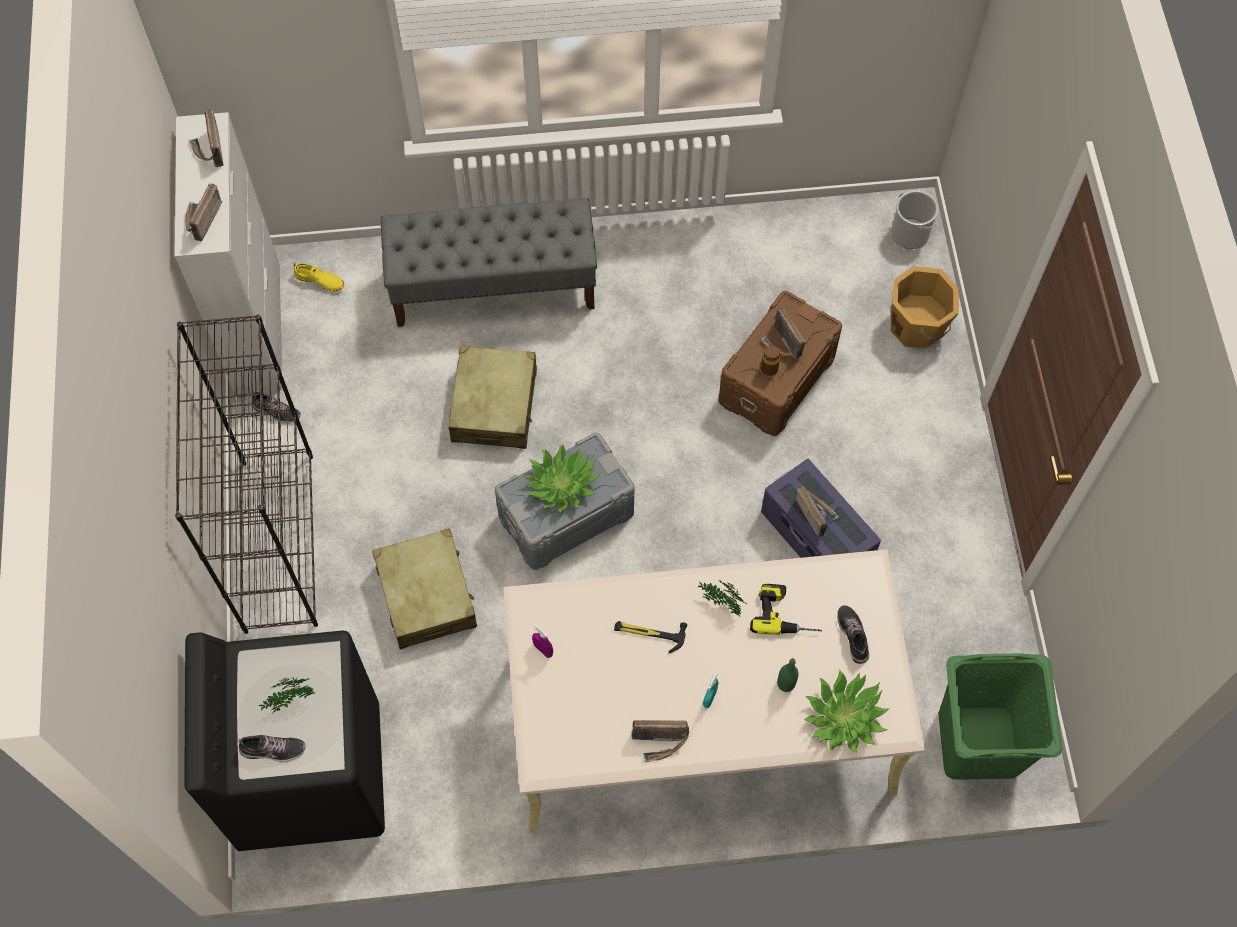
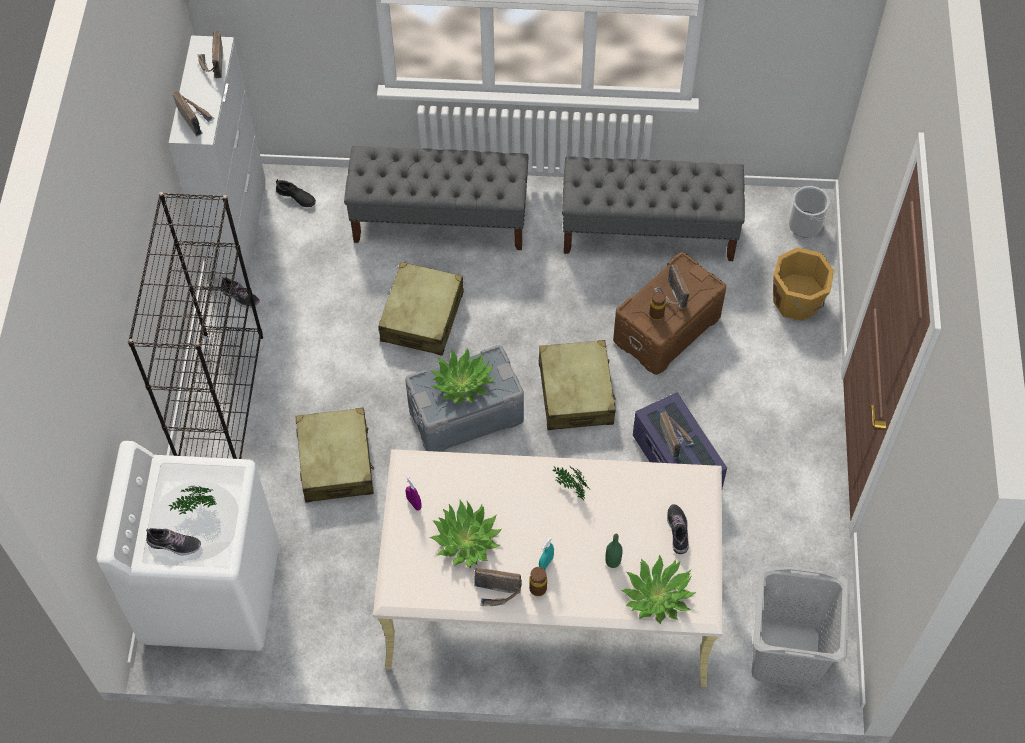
camera: 10 degrees right, 5 degrees down
(201, 221) = (195, 118): radio -> radio turned 120 degrees clockwise
(310, 774) = (211, 592): black washing machine -> white washing machine
(320, 281) = (296, 197): yellow shoe -> black shoe
(612, 685) = (466, 540): none -> potted plant
(649, 633) = (505, 504): hammer -> none
(687, 471) = (576, 393): none -> beige suitcase
(706, 730) = (538, 588): none -> brown bottle
(736, 266) = (649, 231): none -> grey bench
(786, 613) = (624, 504): power drill -> none
(977, 743) = (785, 654): green laundry basket -> grey laundry basket

